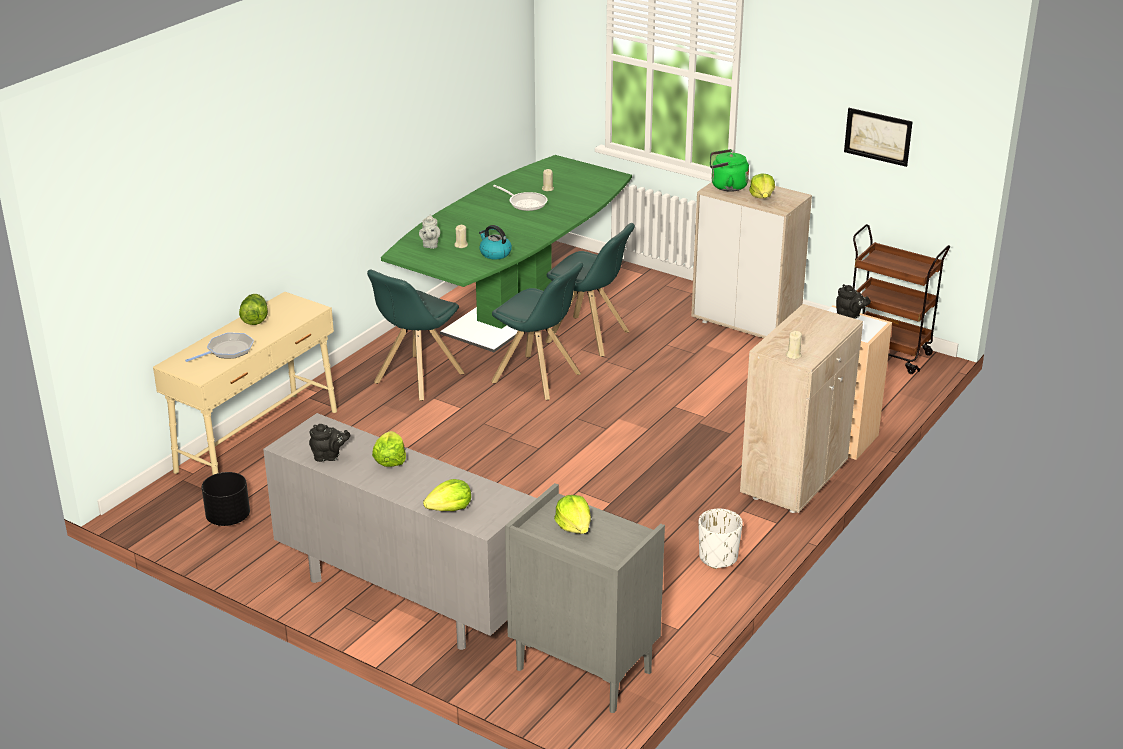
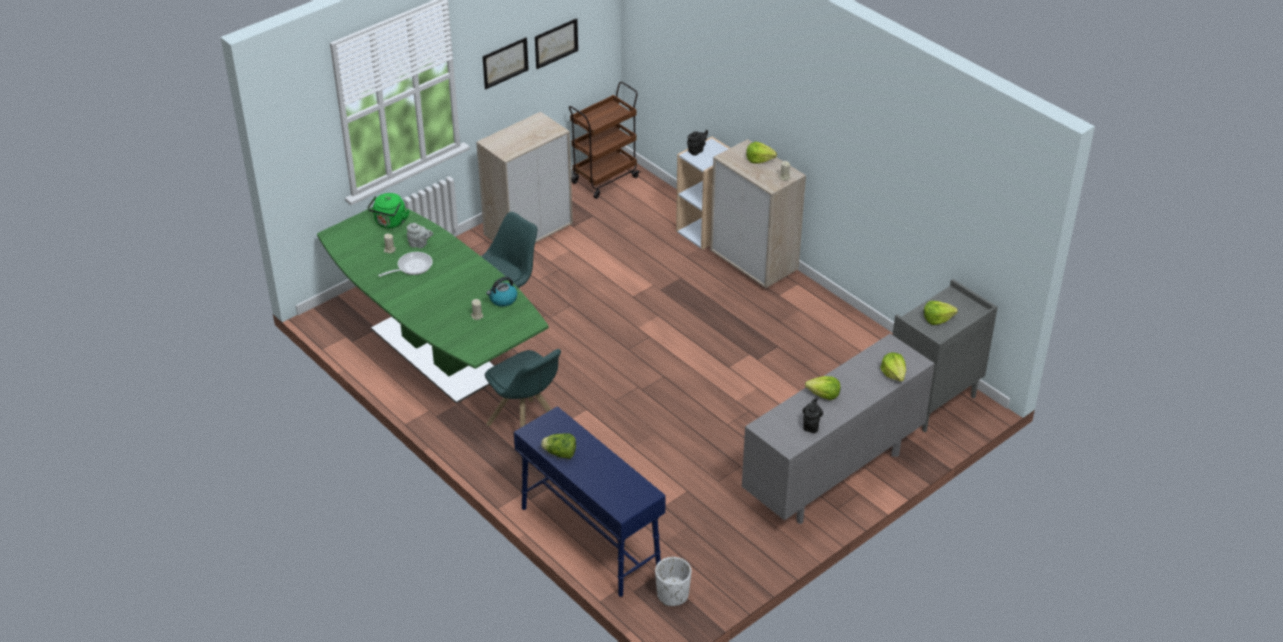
camera: 75 degrees left, 10 degrees up
(228, 350) = (611, 474): frying pan -> none
(228, 518) = (701, 565): black planter -> none
(258, 442) = (591, 538): beige console table -> blue console table
(430, 245) = (467, 334): grey teapot -> grey teapot (419, 244)
(537, 378) = (558, 359): turquoise chair -> none
(718, 557) = (829, 318): white planter -> white planter (673, 595)
(726, 186) = (504, 146): green kettle -> green kettle (390, 223)
(762, 196) = (532, 134): lettuce -> lettuce (759, 159)
(804, 115) = (505, 62): none -> picture

